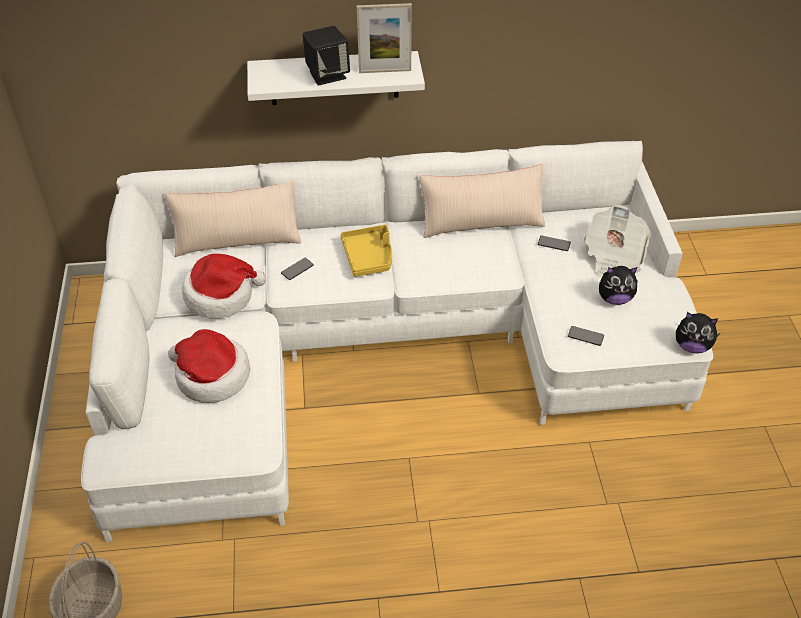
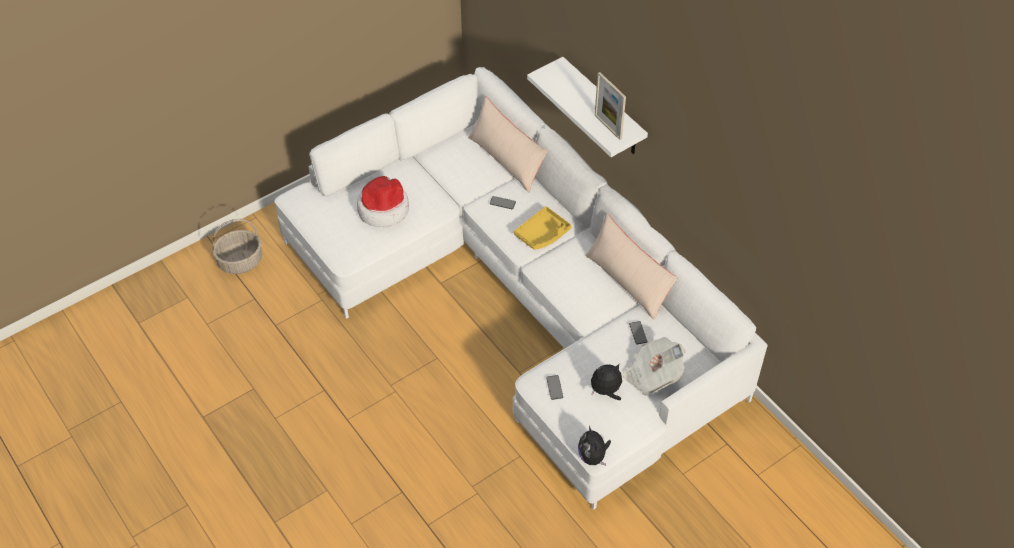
camera: 60 degrees right, 5 degrees up
(221, 295) = (451, 178): hat -> none
(327, 75) = (579, 101): black speaker -> none
(614, 298) = (606, 391): plush toy -> plush toy turned 105 degrees clockwise

